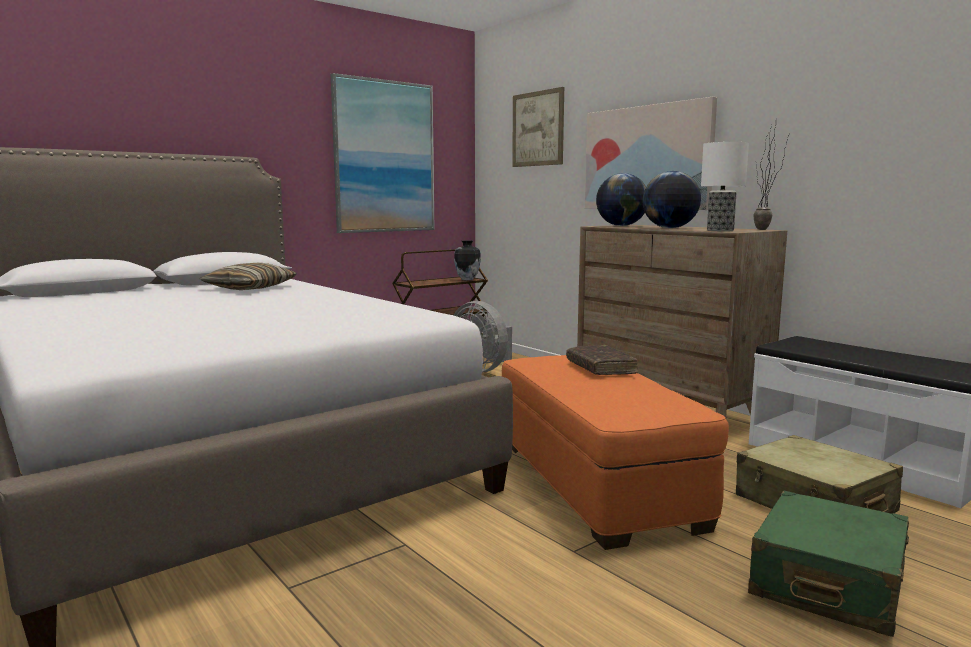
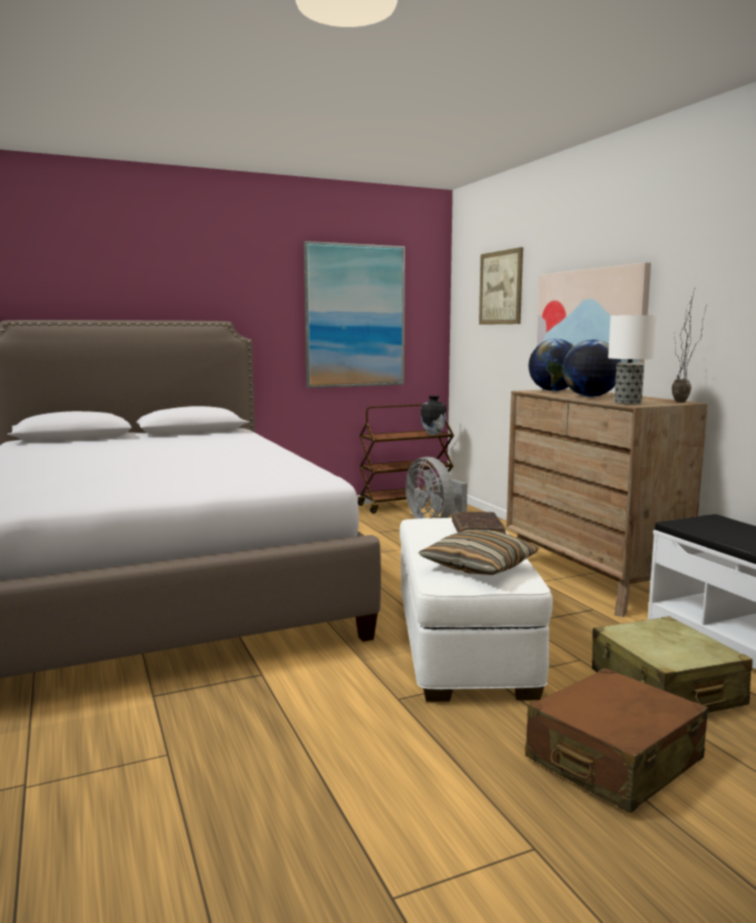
camera: 15 degrees right, 0 degrees up
(250, 288) = (204, 440): pillow -> pillow (479, 566)
(596, 482) = (463, 642): orange ottoman -> white ottoman
(827, 583) = (613, 760): green suitcase -> brown suitcase

